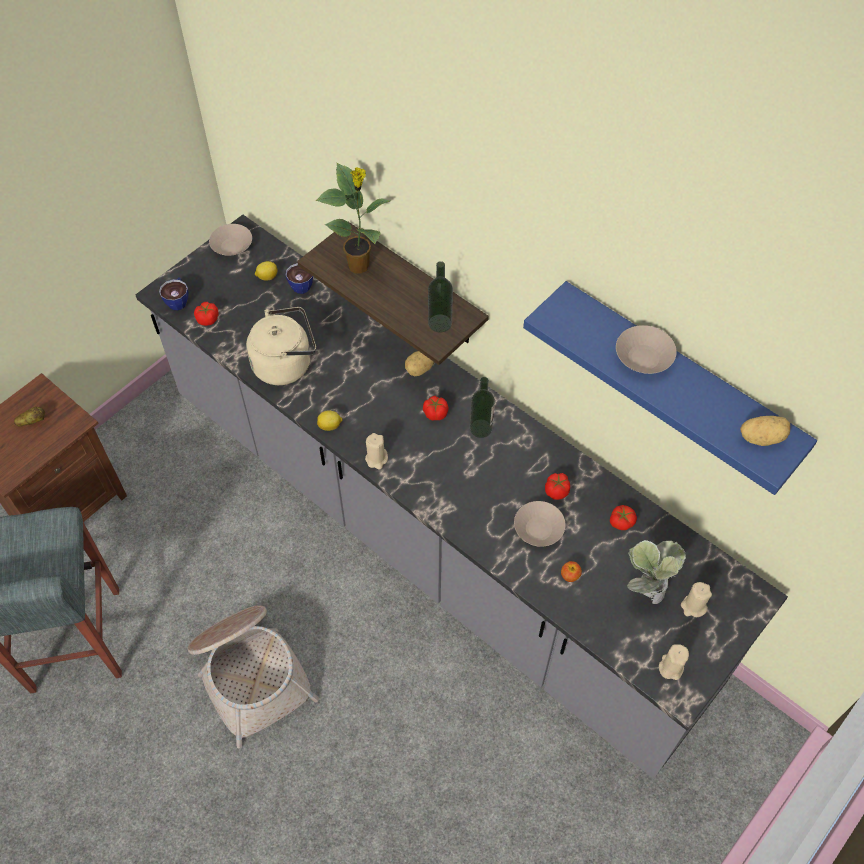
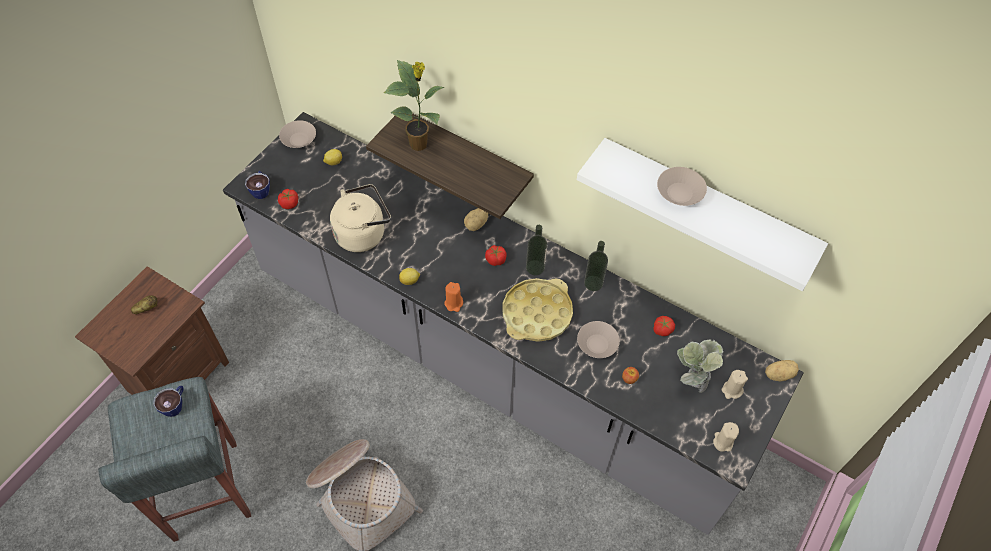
camera: 10 degrees left, 0 degrees up
(304, 284) = (366, 165): cup -> cup (175, 405)
(376, 459) = (454, 303): beige candle -> orange candle
(440, 323) = (495, 184): bottle -> bottle (593, 283)
(472, 483) = (536, 313): none -> yellow tray
(556, 491) = (606, 311): tomato -> none
(678, 378) = (705, 206): blue shelf -> white shelf
(761, 437) = (784, 246): potato -> potato (778, 374)

